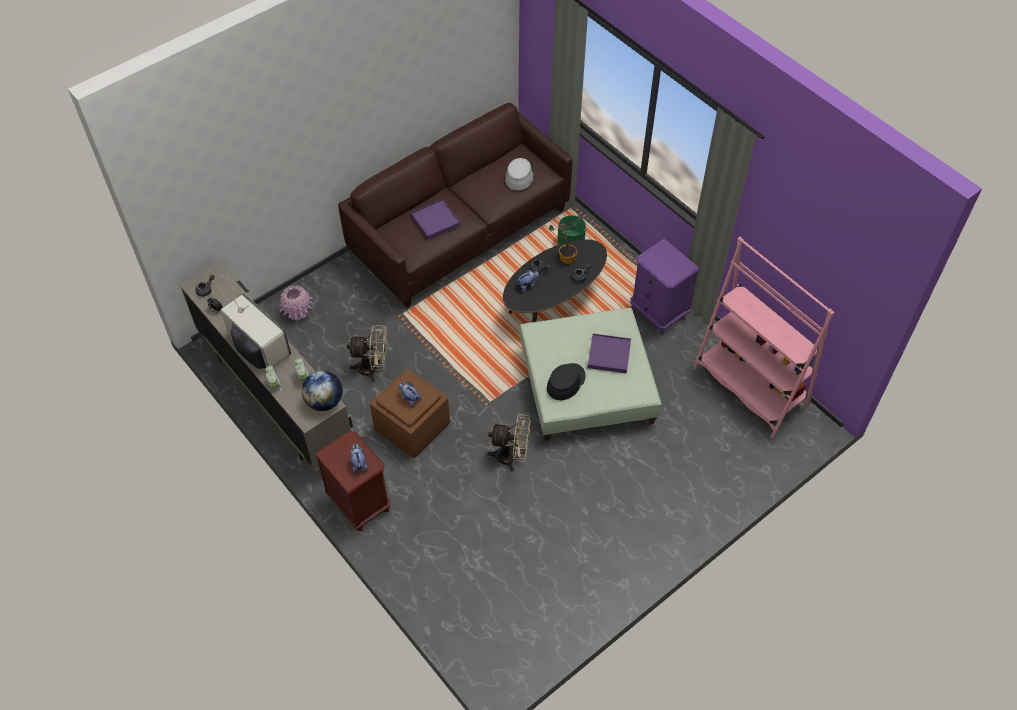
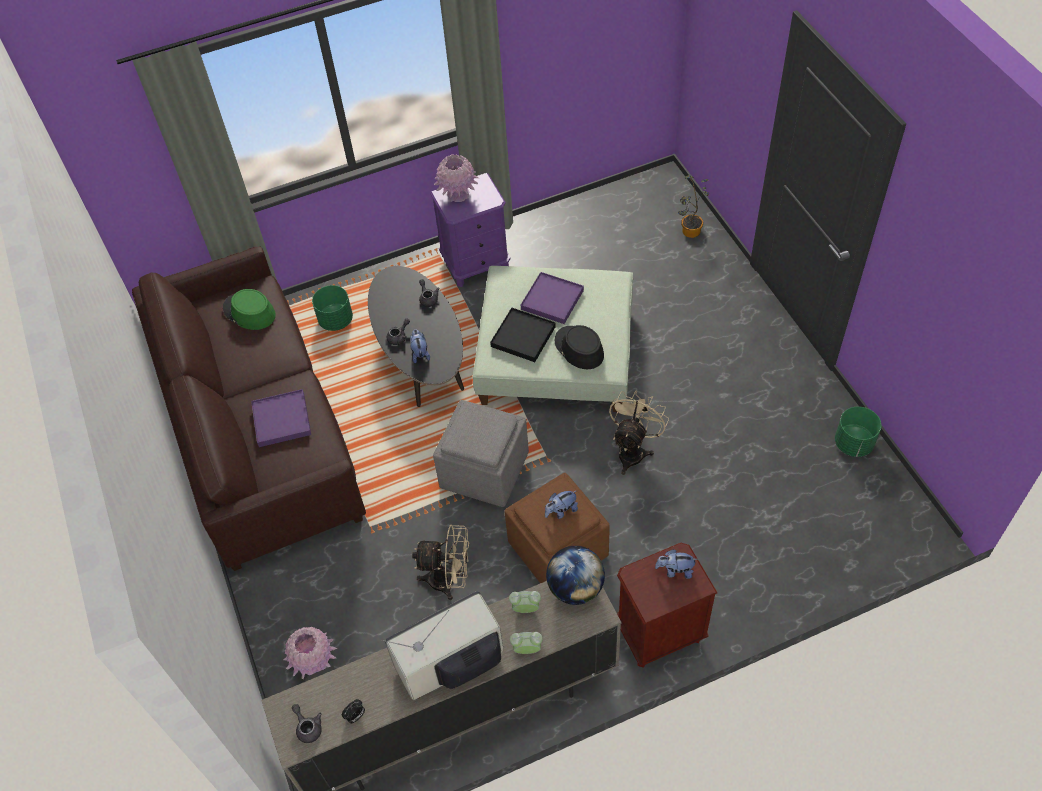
camera: 70 degrees left, 0 degrees up
(372, 369) = (449, 580): beige fan -> beige fan turned 75 degrees clockwise
(465, 366) = (483, 471): none -> grey ottoman
(519, 175) = (249, 312): grey hat -> green hat
(565, 257) = (391, 306): potted plant -> potted plant (689, 232)
(565, 344) = (523, 337): none -> black tray
(565, 615) = (854, 443): none -> green planter
(667, 255) = (458, 194): none -> pink vase
(750, 387) = (604, 214): pink bookcase -> none

